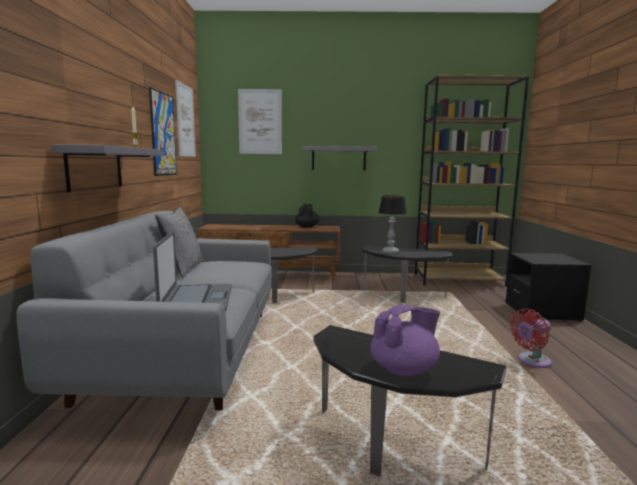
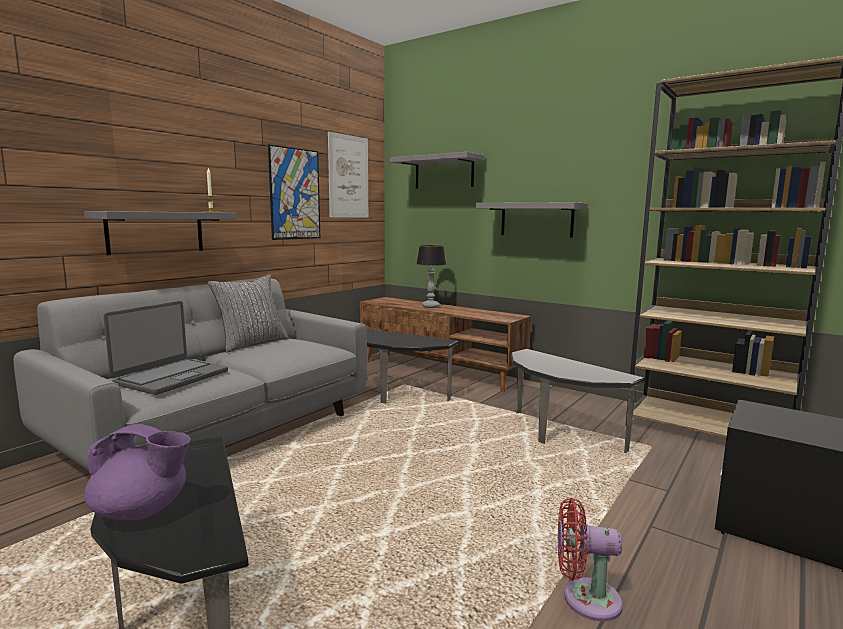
camera: 35 degrees right, 0 degrees up
(260, 122) = (444, 172): picture -> grey shelf
(307, 227) = (483, 312): black teapot -> none
(390, 252) = (537, 363): table lamp -> table lamp (431, 306)

